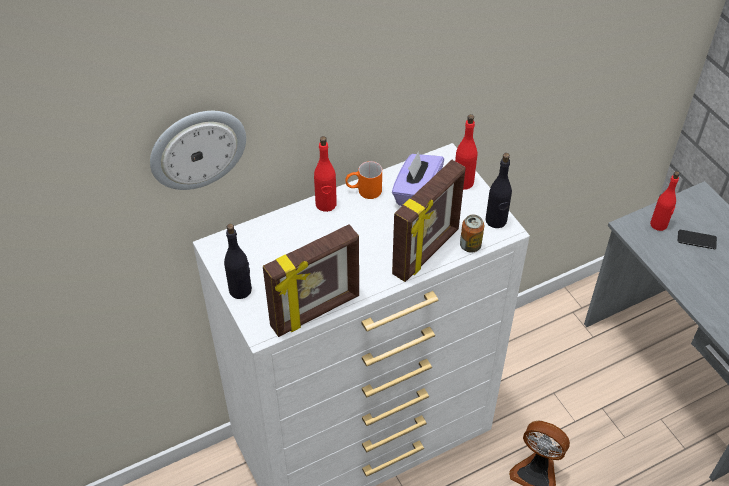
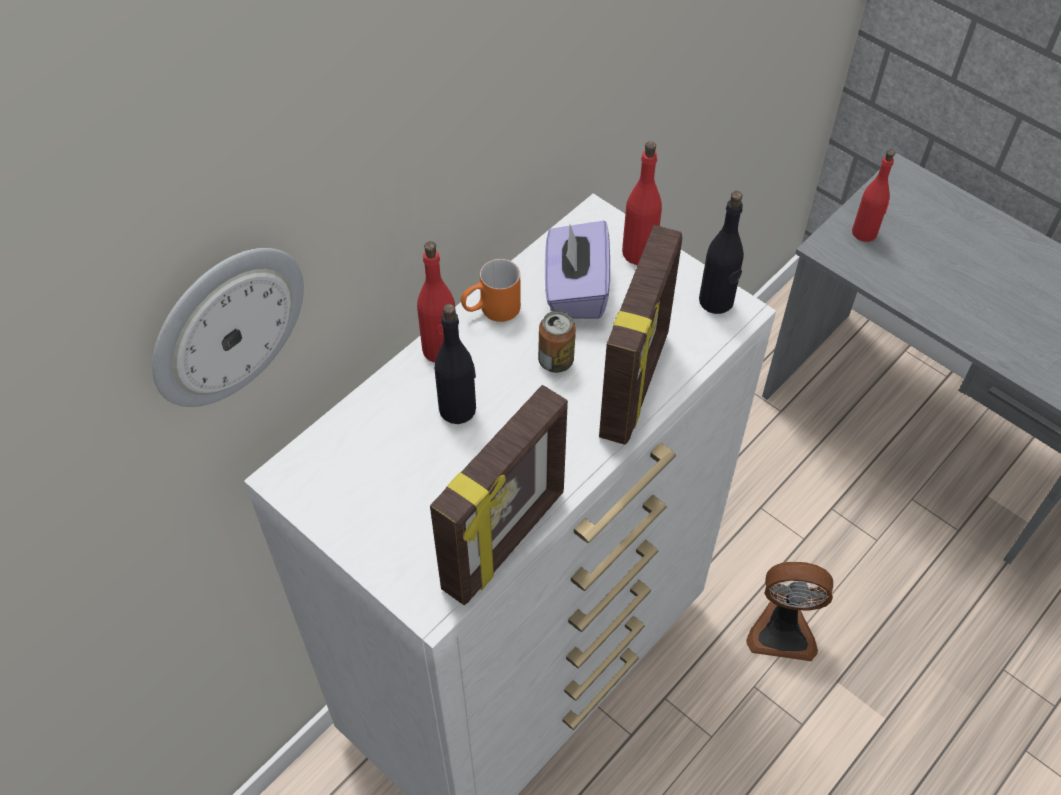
camera: 20 degrees left, 5 degrees up
(240, 290) = (364, 542): black bottle -> black bottle (458, 409)
(470, 245) = (696, 353): can -> can (556, 361)
(696, 240) = (923, 241): phone -> none

